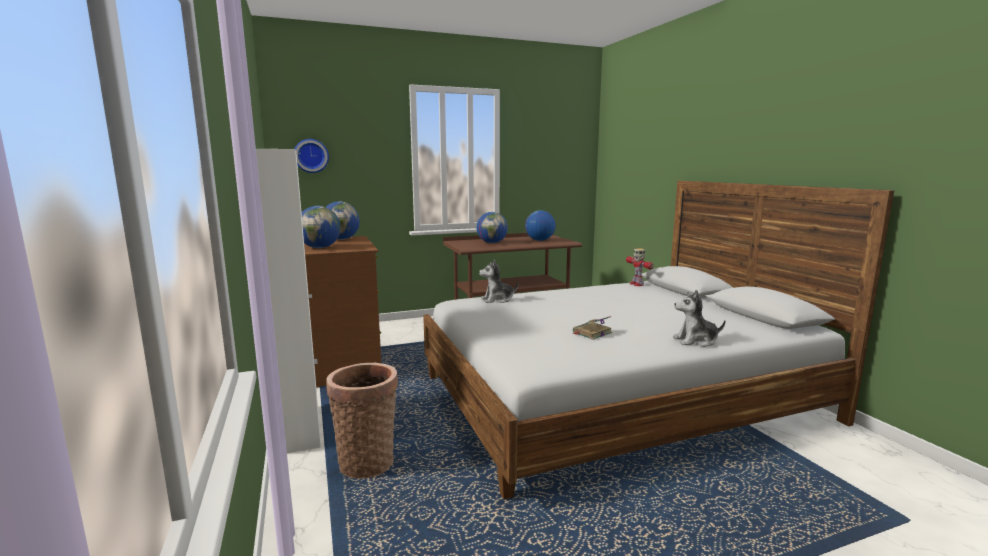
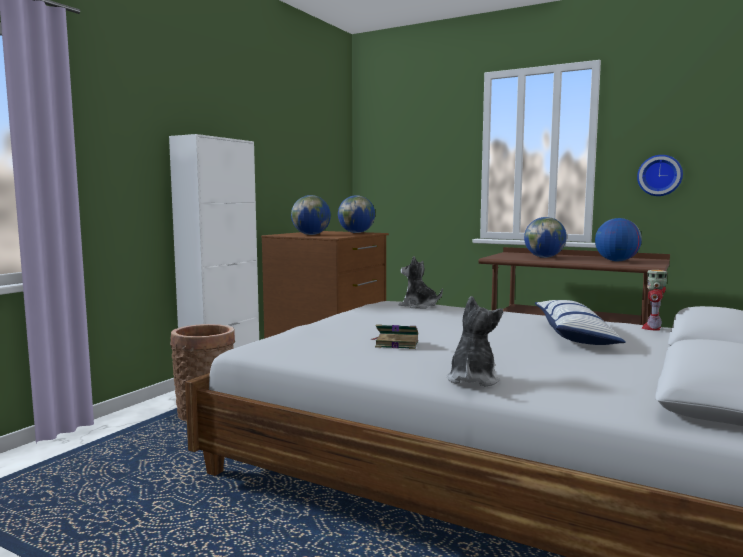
camera: 50 degrees right, 5 degrees down
(311, 156) = (386, 157): wall clock -> wall clock (659, 175)
(631, 299) = (574, 335): none -> pillow
(696, 341) = (472, 379): plush toy -> plush toy turned 60 degrees clockwise

